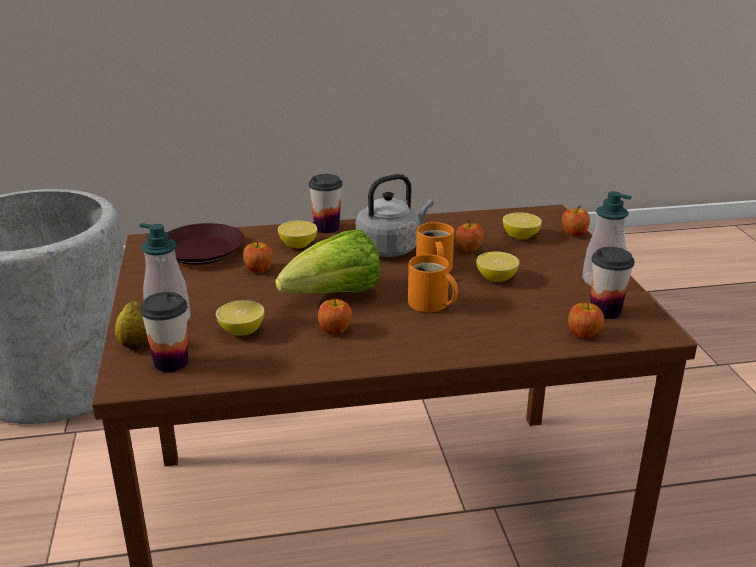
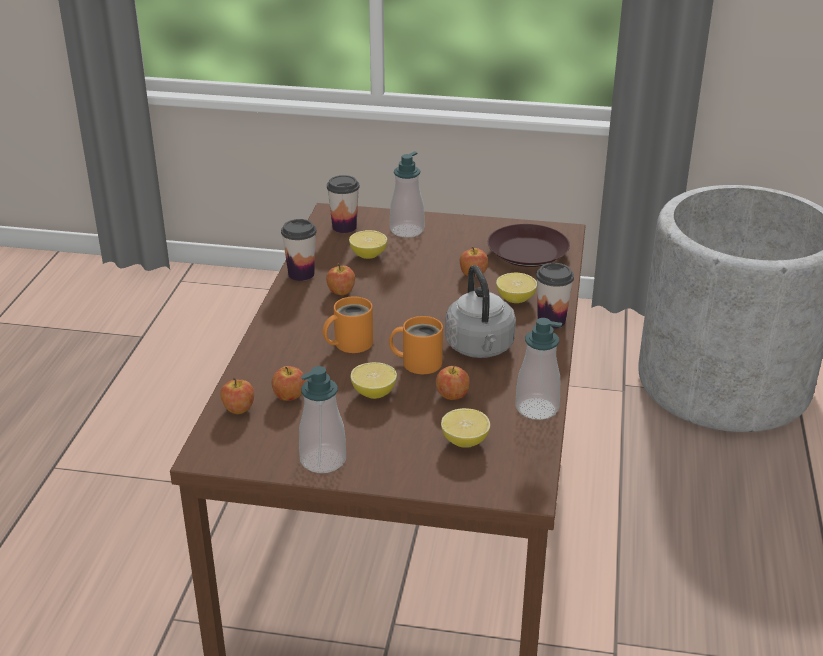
camera: 110 degrees right, 5 degrees up
(136, 345) = (377, 217): lemon -> none
(334, 296) = (398, 300): lettuce -> none
(455, 220) = (537, 408): none -> soap dispenser
(574, 233) = (452, 487): apple -> apple (289, 396)
(605, 311) = (264, 437): cup -> cup (301, 274)

